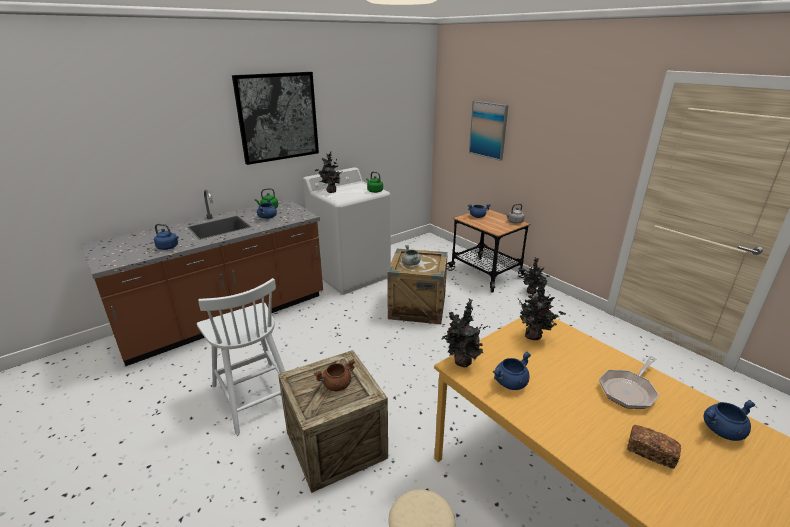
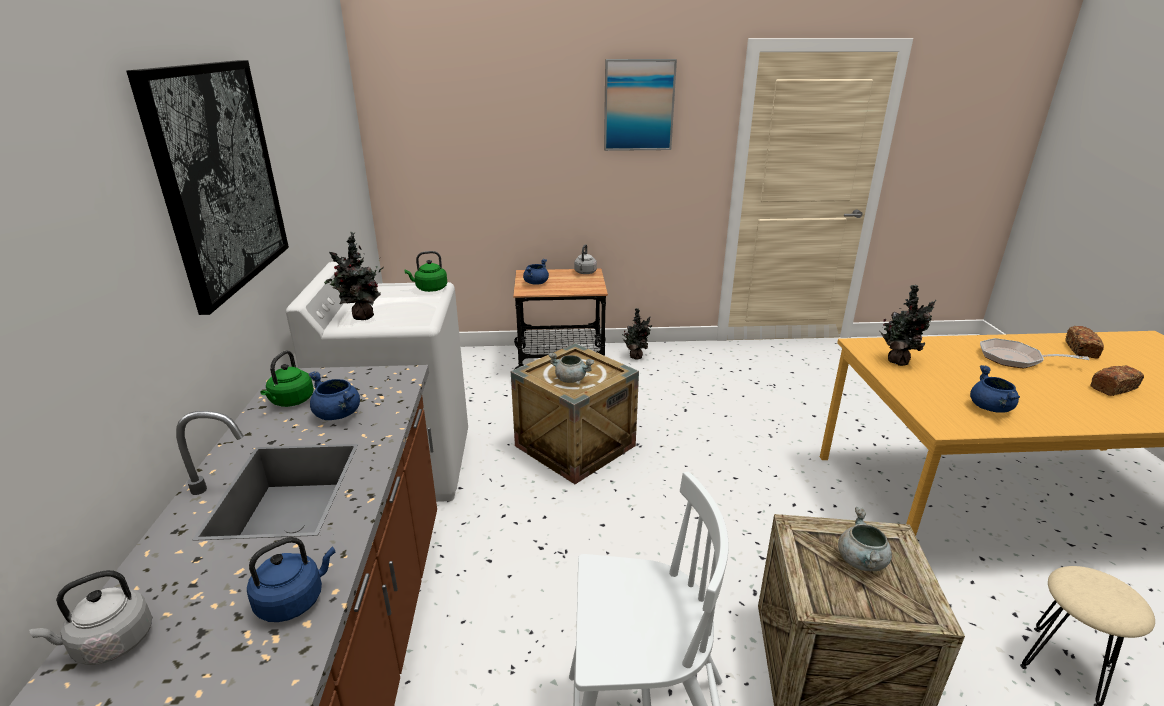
camera: 55 degrees left, 0 degrees up
(143, 235) = (110, 644): none -> grey kettle
(336, 385) = (862, 562): brown cooking pot -> grey cooking pot
(462, 363) = (939, 420): potted plant -> none
(488, 130) = (495, 148): picture -> picture (638, 105)
(628, 390) = (1015, 359): frying pan -> frying pan turned 120 degrees clockwise
(722, 431) = (1081, 350): blue cooking pot -> bread

